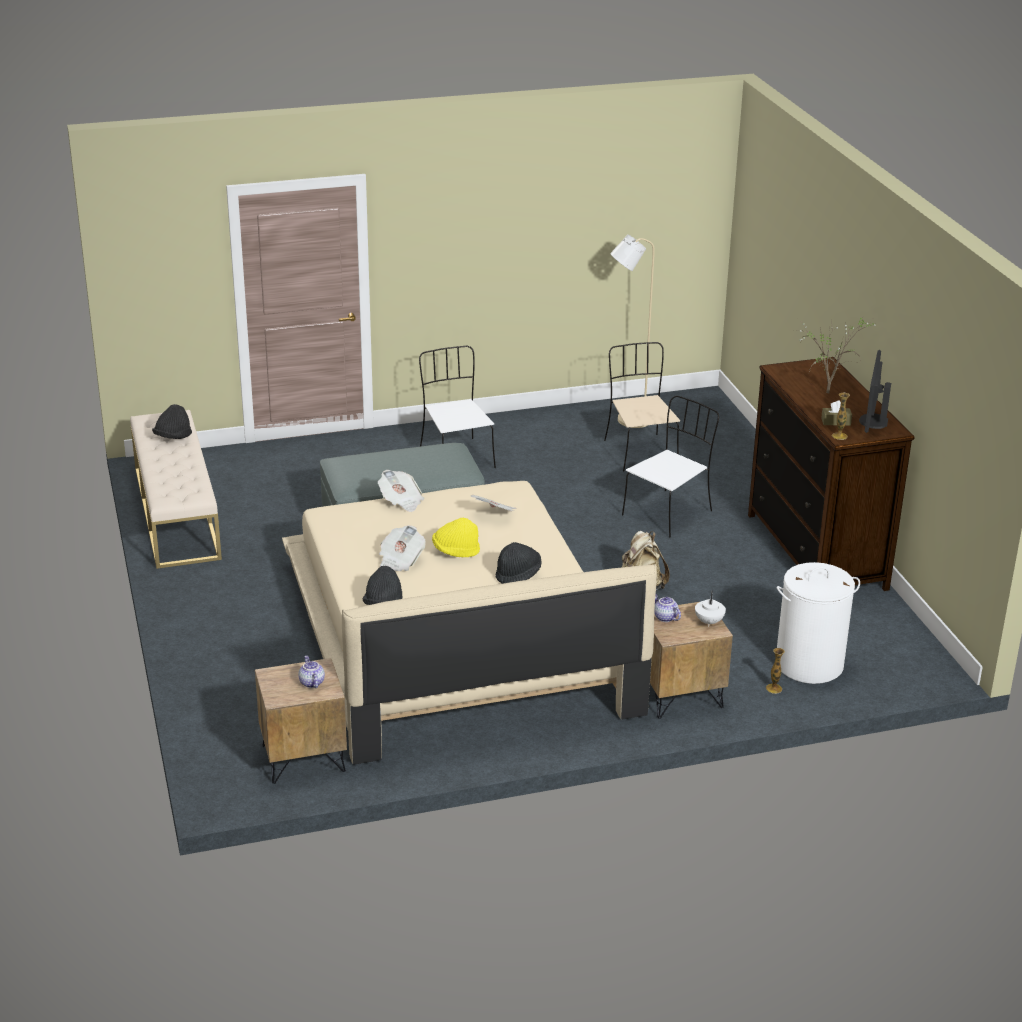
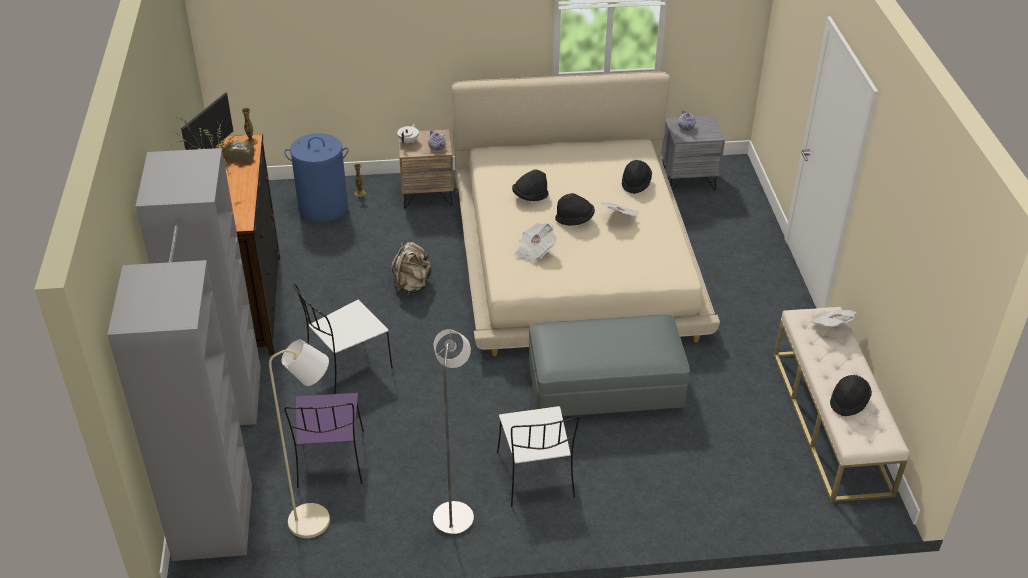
camera: 170 degrees left, 10 degrees up
(303, 759) = (688, 179): brown nightstand -> grey nightstand
(401, 501) = (613, 279): newspaper -> newspaper (830, 325)
(455, 551) = (574, 219): yellow hat -> black hat
(518, 433) = (454, 512): none -> grey floor lamp
(639, 452) = (331, 461): beige chair -> purple chair
(738, 447) = (220, 455): none -> grey wardrobe
(809, 664) = (323, 207): white laundry basket -> blue laundry basket

